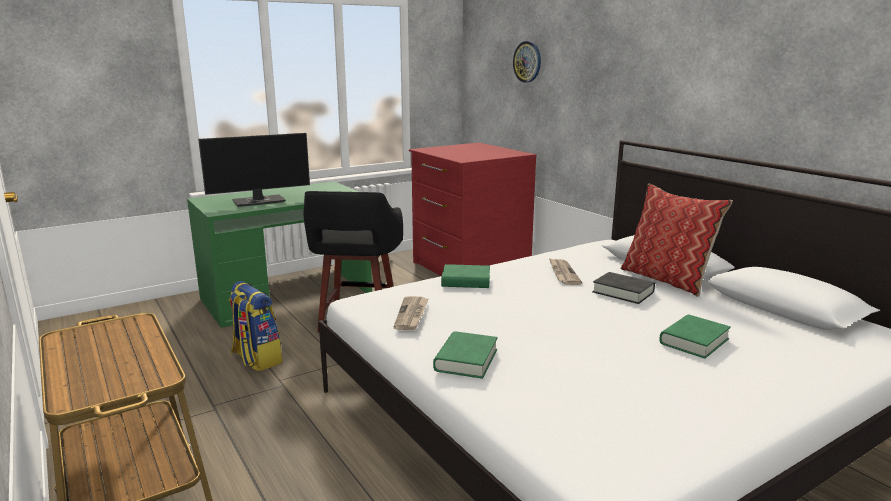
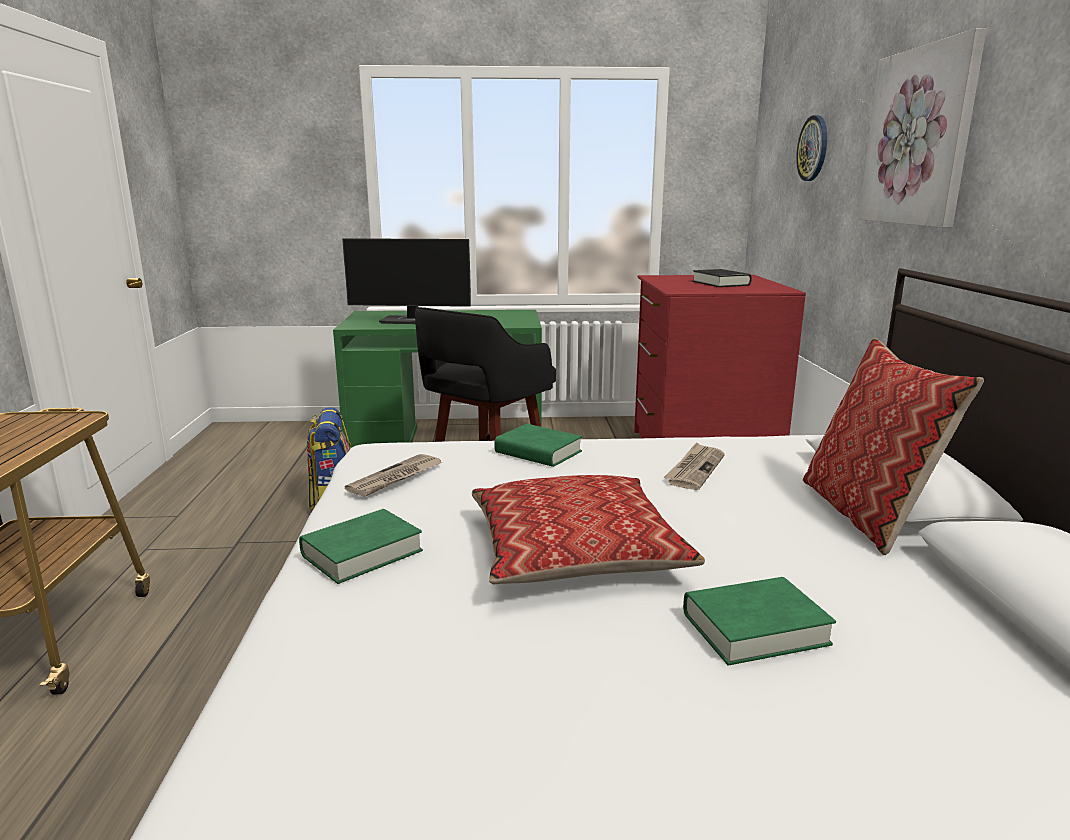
camera: 30 degrees right, 0 degrees up
(571, 329) = (575, 550): none -> pillow
(623, 65) = (920, 137): none -> picture
(623, 292) = (750, 516): black book -> black book (720, 283)

